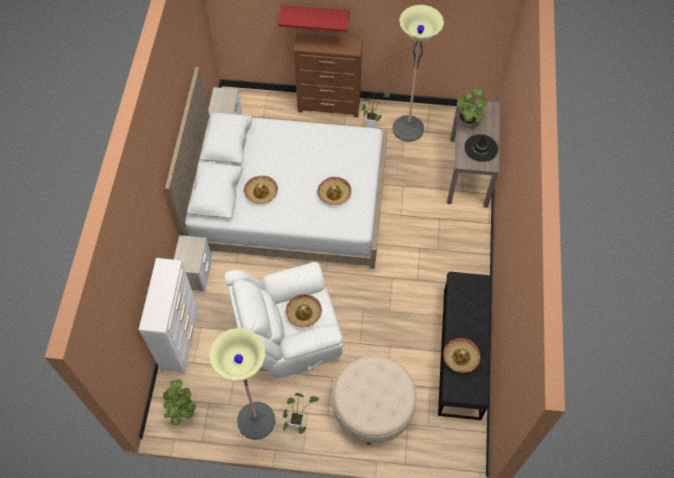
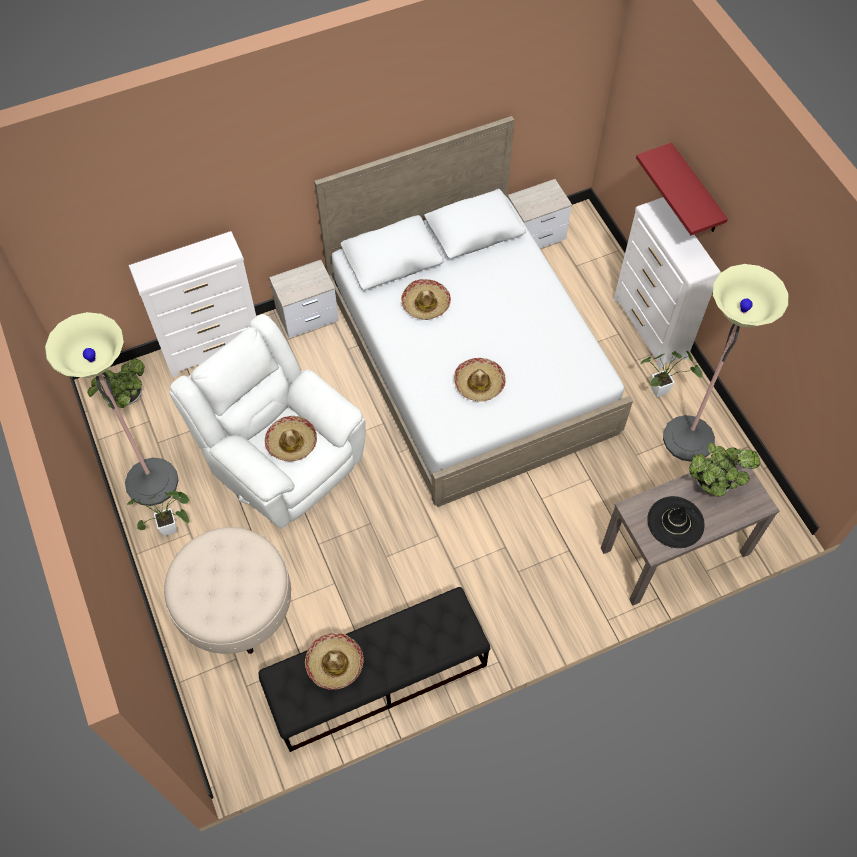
camera: 60 degrees right, 0 degrees up
(329, 107) = (650, 328): brown dresser -> white dresser

